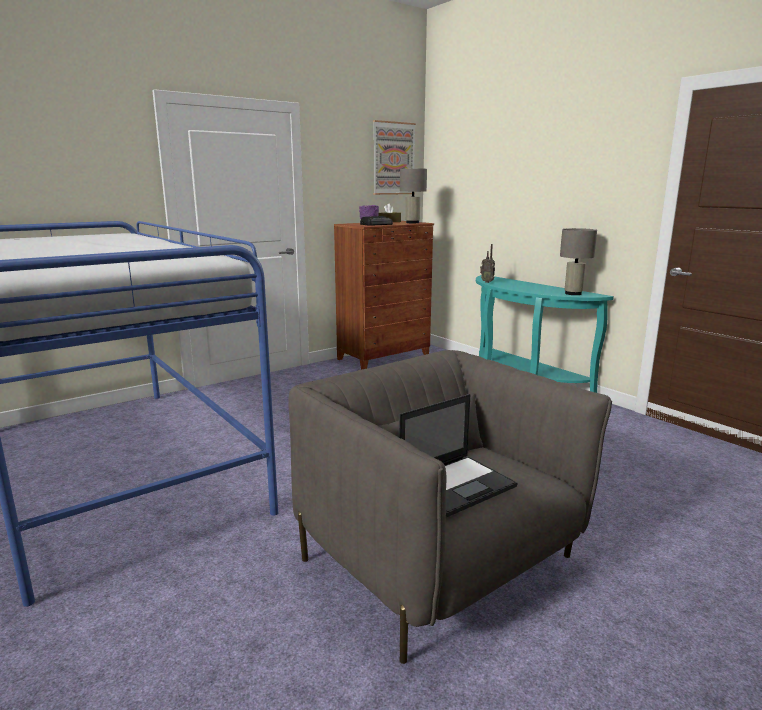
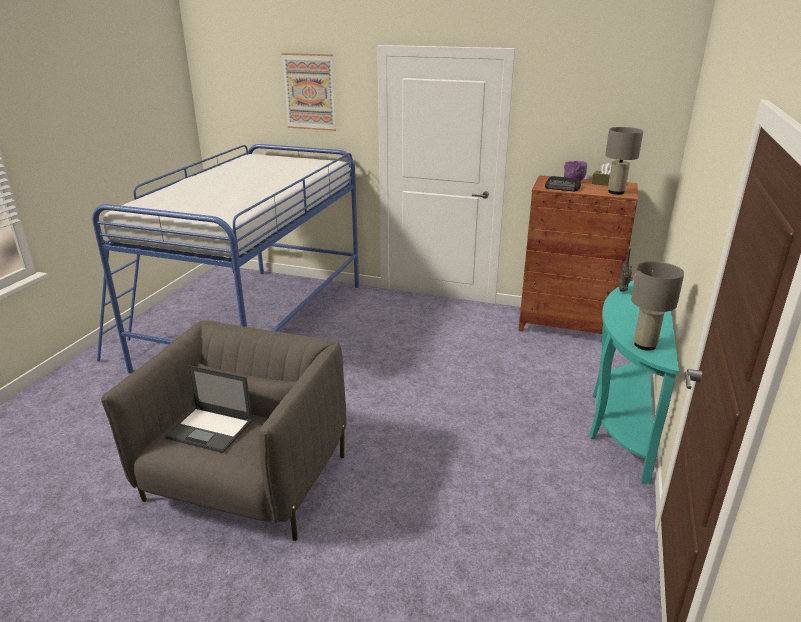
camera: 55 degrees right, 10 degrees up
(393, 158) = (638, 108): picture -> picture (310, 92)

